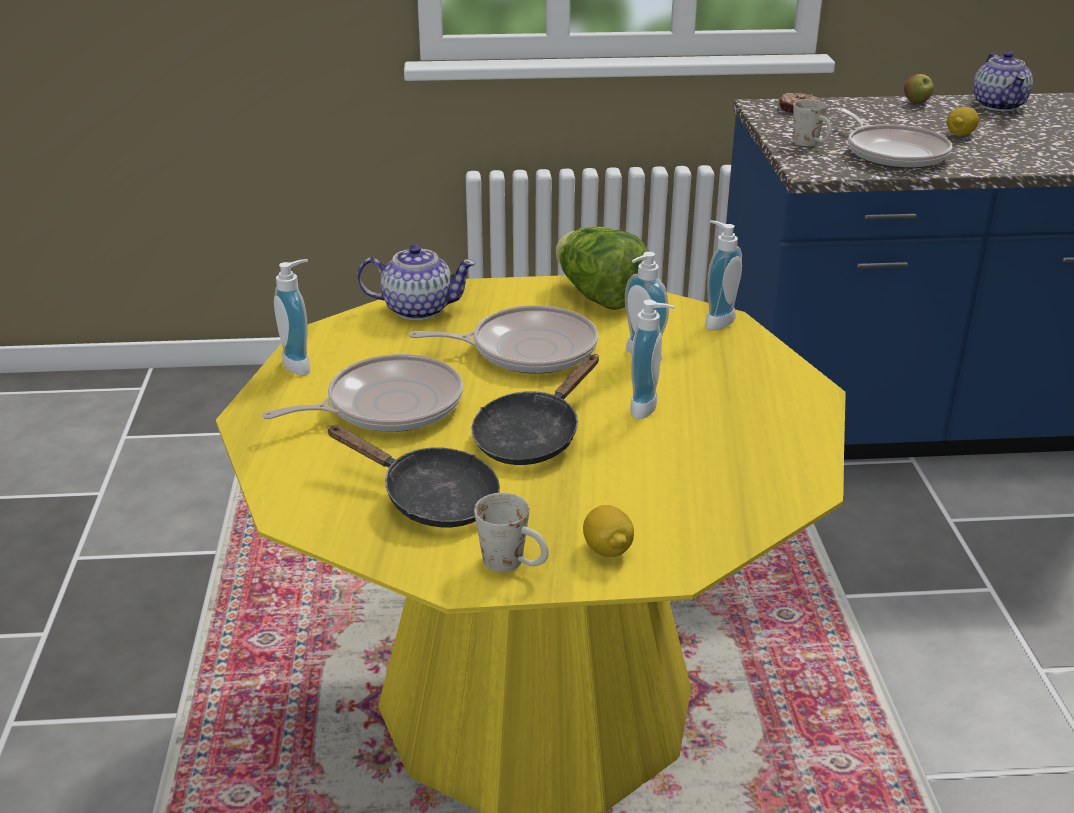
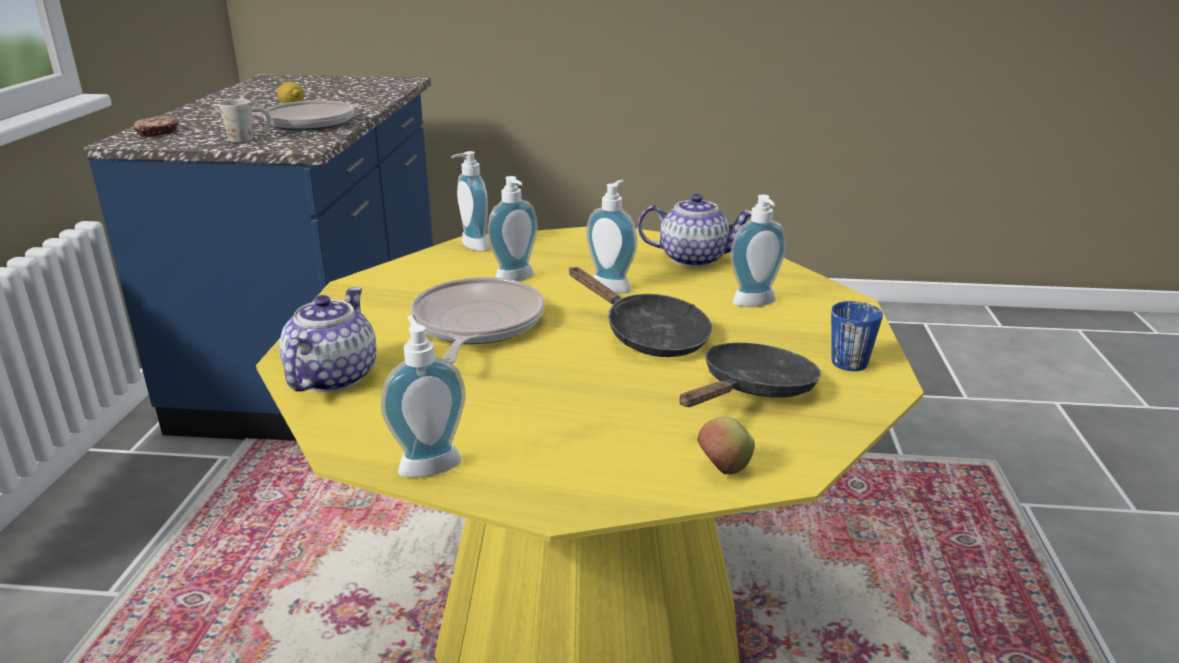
camera: 80 degrees left, 5 degrees down
(387, 406) = (563, 406): frying pan -> none
(514, 565) = (854, 358): white mug -> blue mug
(599, 297) = (385, 284): lettuce -> none
(607, 550) = (827, 321): lemon -> none
(638, 500) = (756, 304): none -> soap dispenser
(916, 102) = (204, 105): apple -> apple (723, 469)
(998, 105) = (247, 92): teapot -> teapot (692, 258)

